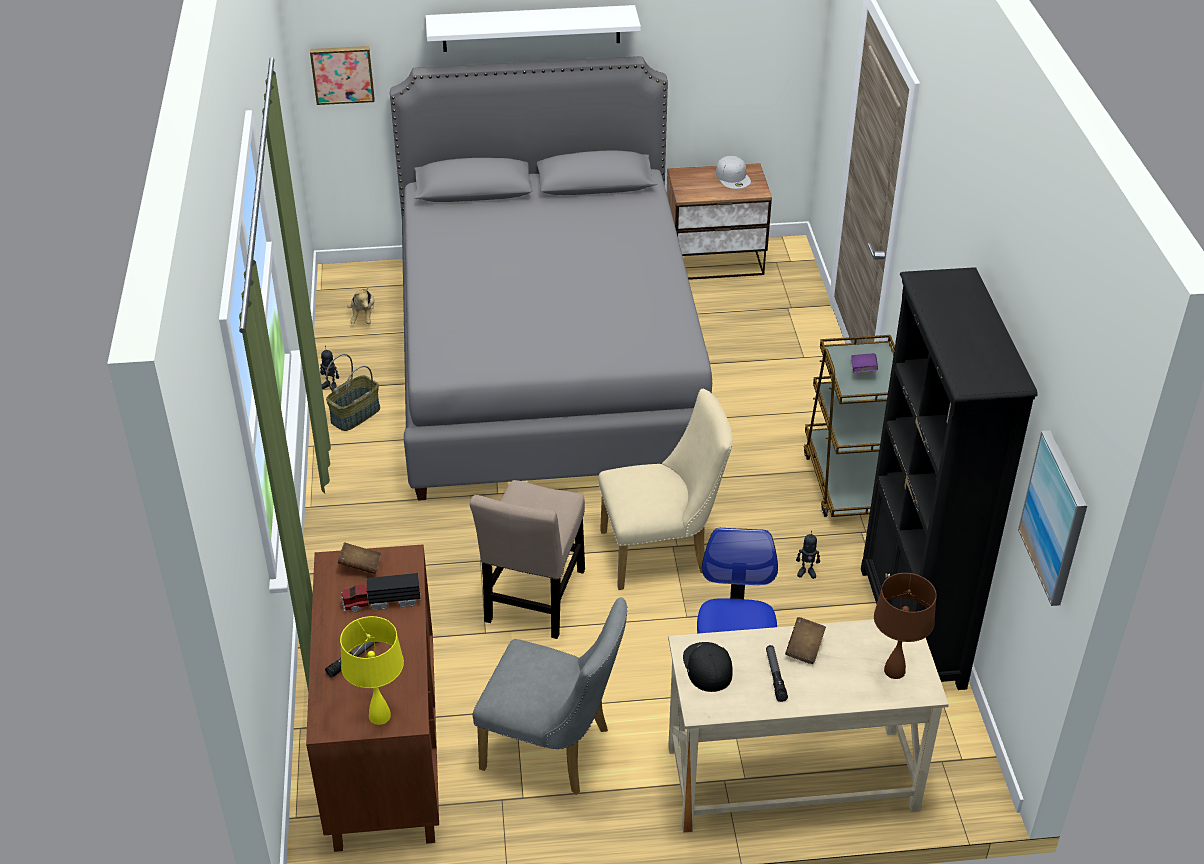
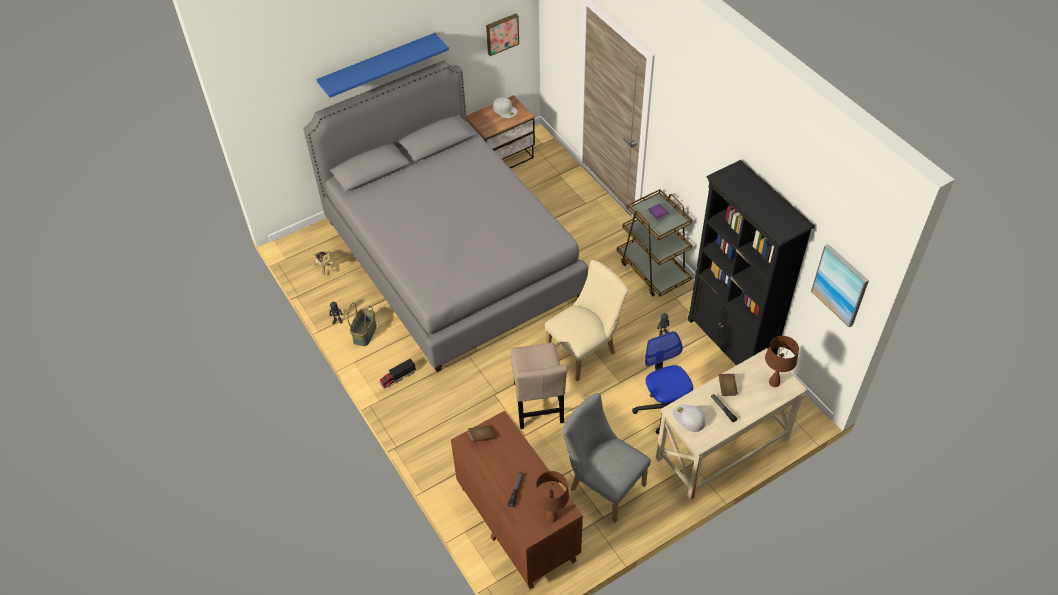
camera: 25 degrees left, 10 degrees up
(342, 74) = (271, 129): picture -> picture (501, 33)
(379, 716) = (551, 517): yellow table lamp -> brown table lamp
(381, 602) = (506, 453): toy truck -> toy truck (397, 377)
(531, 28) = (378, 65): white shelf -> blue shelf
(555, 751) = (602, 485): grey chair -> grey chair turned 135 degrees counterclockwise
(707, 666) = (688, 418): black cap -> white cap

